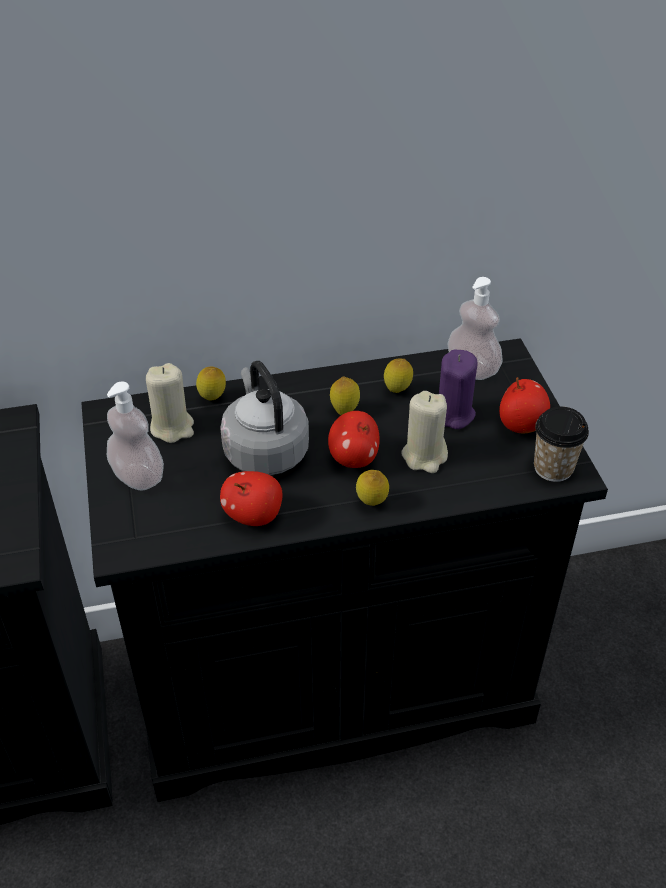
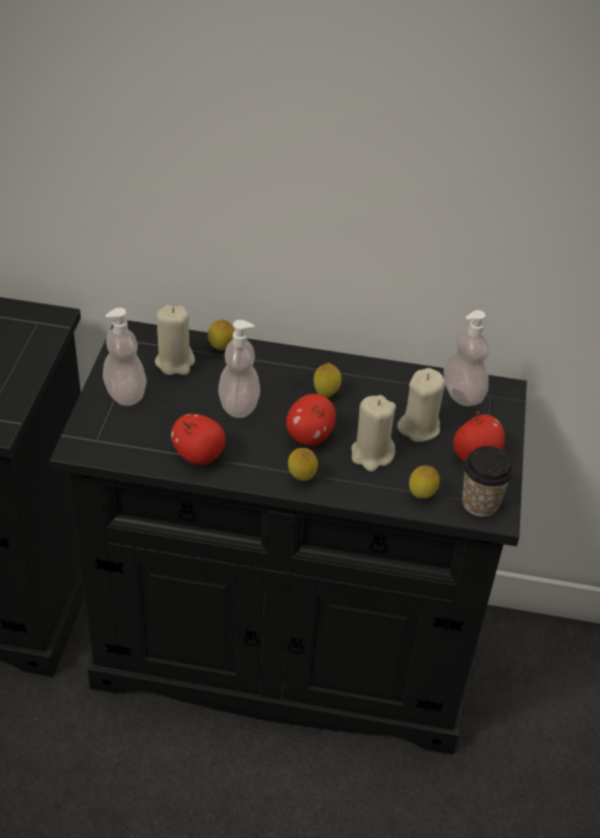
camera: 20 degrees right, 0 degrees up
(264, 450) = (239, 405): grey kettle -> soap dispenser
(397, 391) = (382, 392): lemon -> lemon (421, 496)
(452, 414) = (419, 427): purple candle -> beige candle

